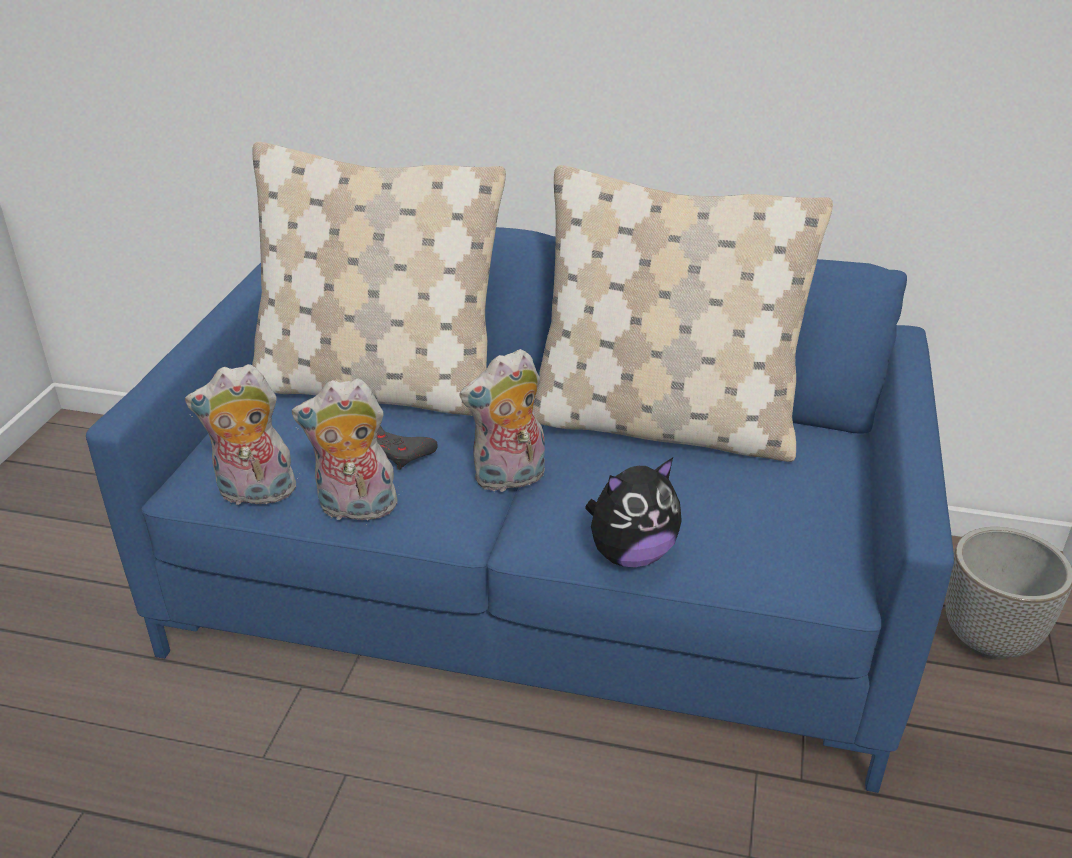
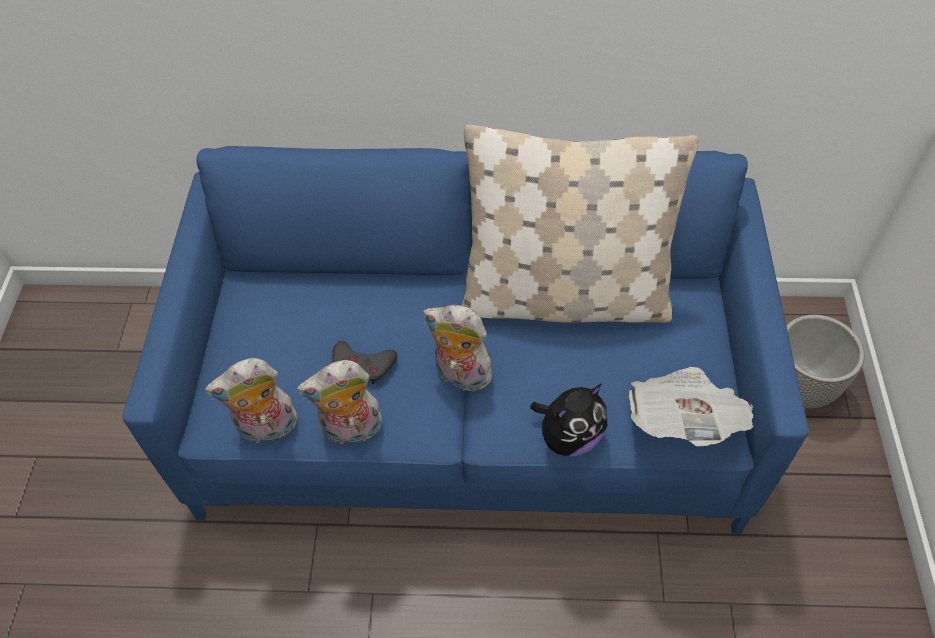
camera: 10 degrees left, 20 degrees up
(378, 387) = (329, 293): beige pillow -> none
(509, 479) = (460, 376): plush toy -> plush toy turned 60 degrees clockwise
(788, 556) = (682, 420): none -> newspaper

